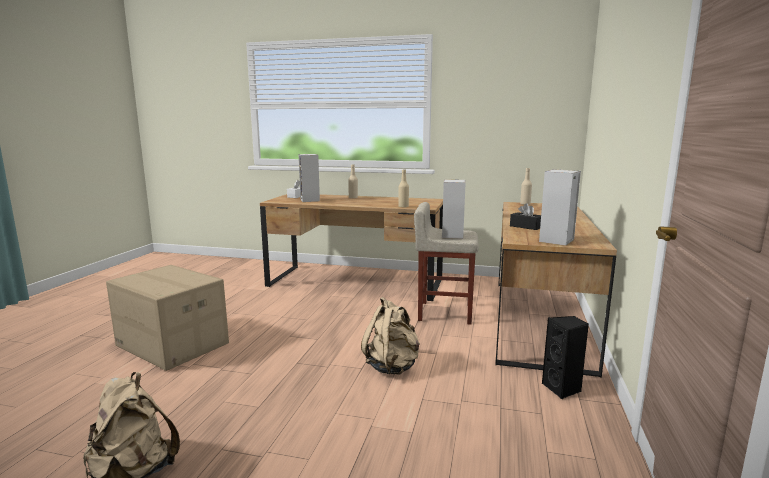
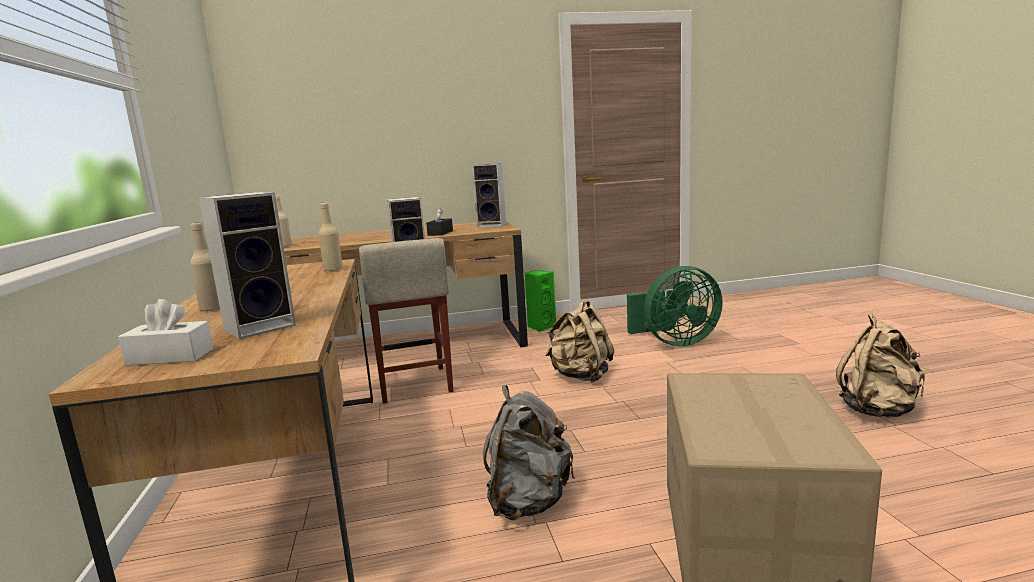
camera: 115 degrees left, 0 degrees up
(273, 315) = (528, 501): none -> grey backpack
(426, 455) = (674, 342): none -> green fan
(562, 389) = (541, 327): black speaker -> green speaker

